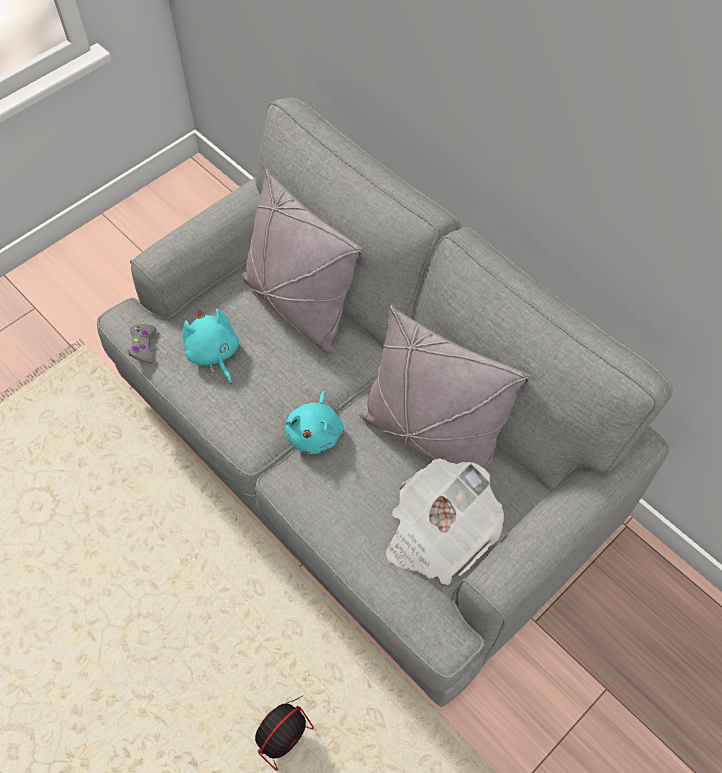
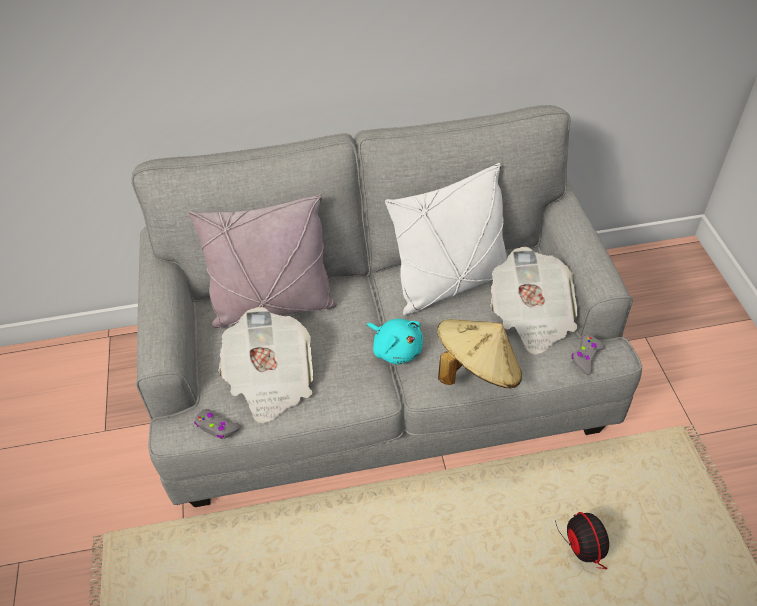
camera: 55 degrees left, 10 degrees down
(213, 354) = (270, 380): turquoise plush toy -> newspaper
(331, 516) = (476, 371): none -> beige hat
(419, 612) = (586, 357): none -> grey game controller
(430, 435) = (450, 284): purple pillow -> white pillow

